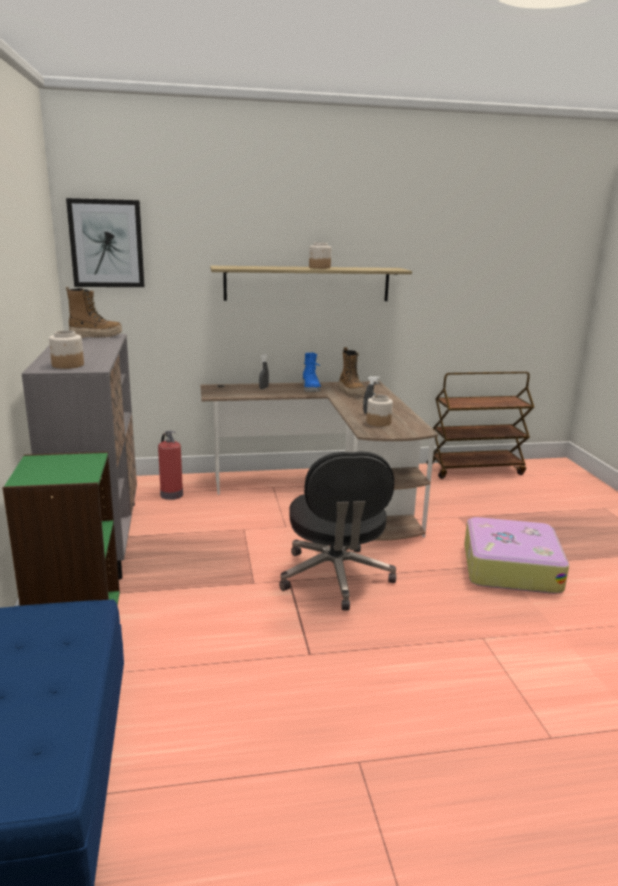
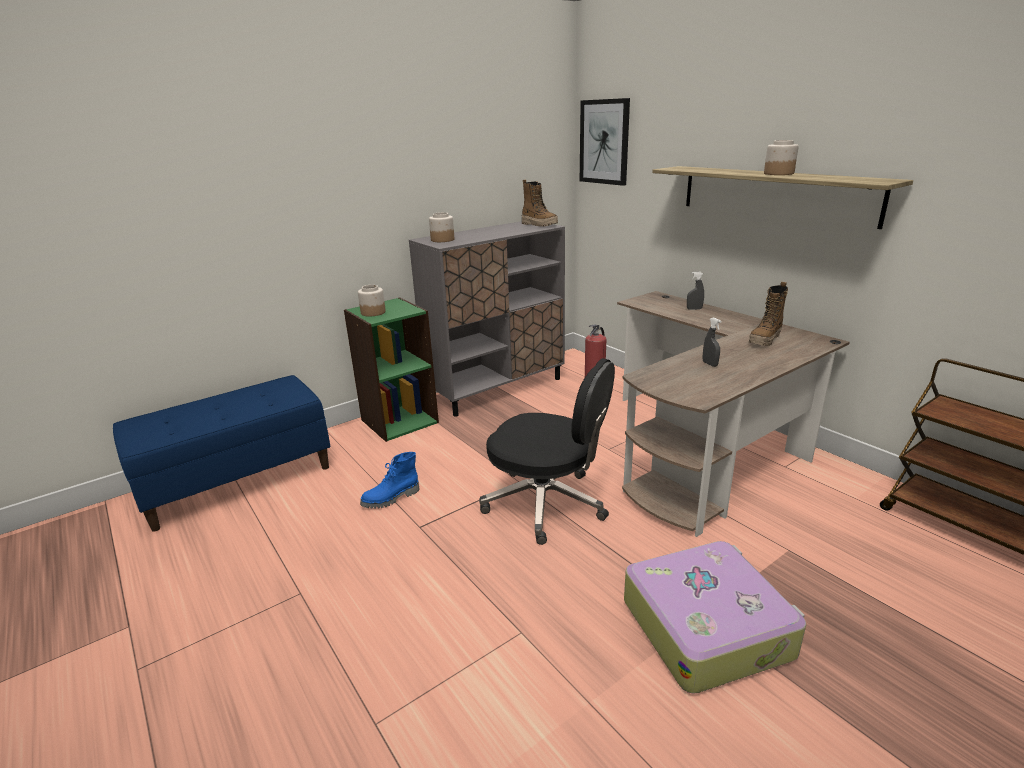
camera: 65 degrees right, 5 degrees up
(311, 389) = (736, 323): blue boot -> blue boot (391, 498)
(335, 577) = (547, 503): black office chair -> black office chair turned 120 degrees counterclockwise
(378, 422) = (685, 374): jar -> jar (373, 312)

